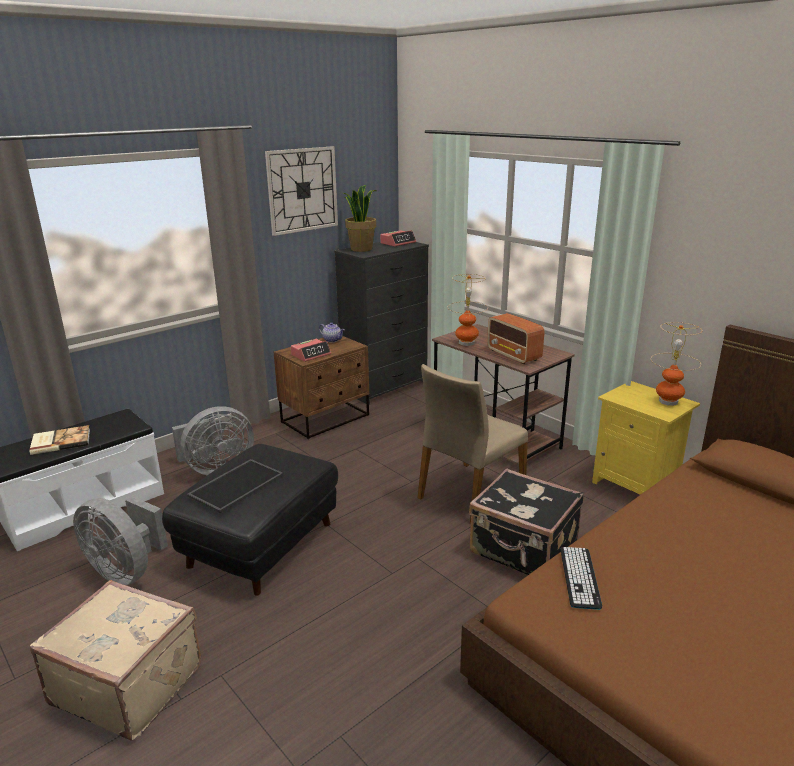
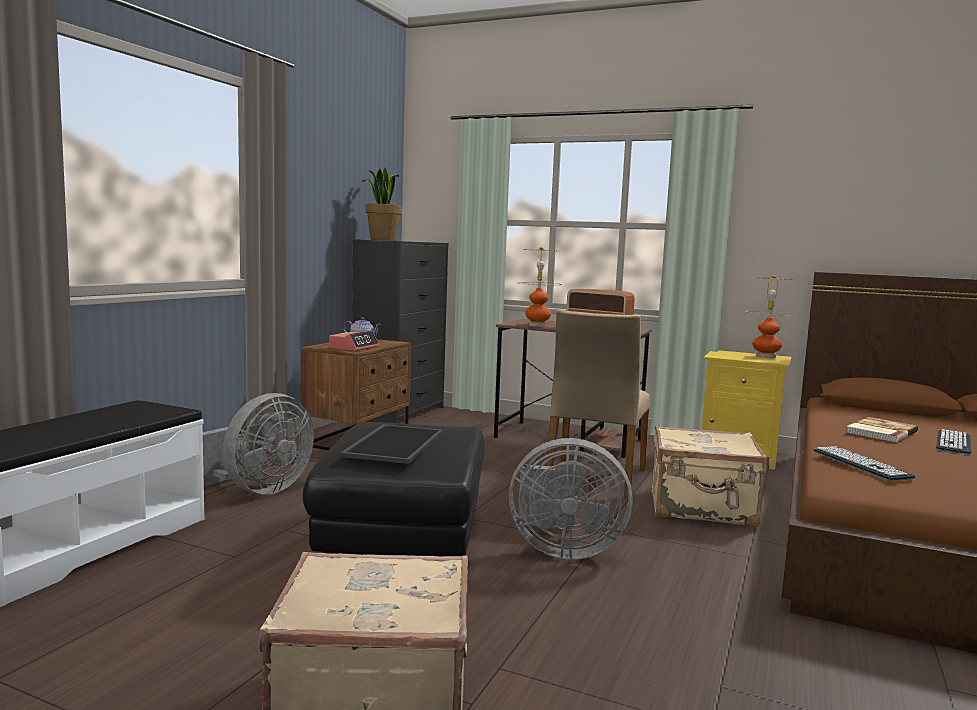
camera: 25 degrees left, 15 degrees down
(60, 441) = (66, 427): book -> book (879, 432)
(126, 571) = (230, 597): grey fan -> grey fan (562, 550)
(302, 190) = (325, 160): wall clock -> none
(398, 243) = (413, 241): alarm clock -> none
(523, 550) = (702, 508): black suitcase -> beige suitcase
(741, 558) = (953, 442): none -> keyboard

